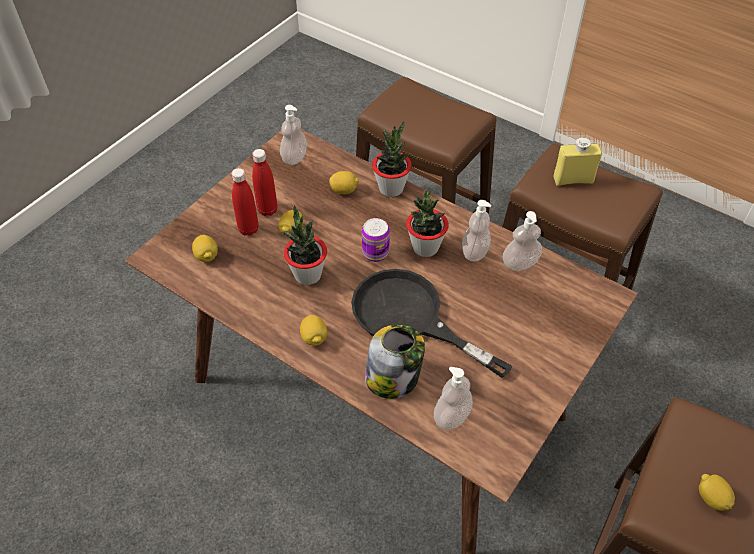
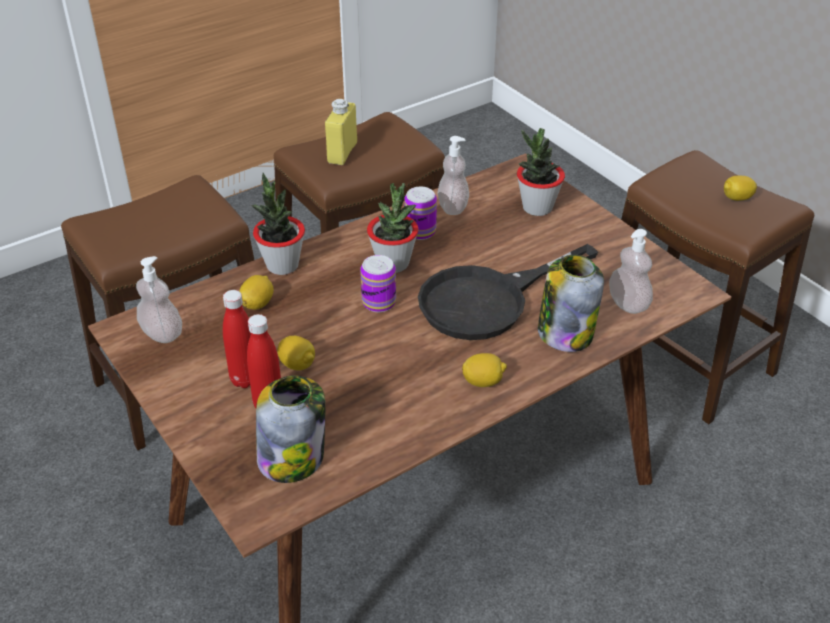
camera: 70 degrees left, 10 degrees down
(206, 256) = (292, 457): lemon -> jar
(307, 275) = (381, 366): potted plant -> potted plant (537, 208)
(474, 252) = (420, 231): soap dispenser -> can

